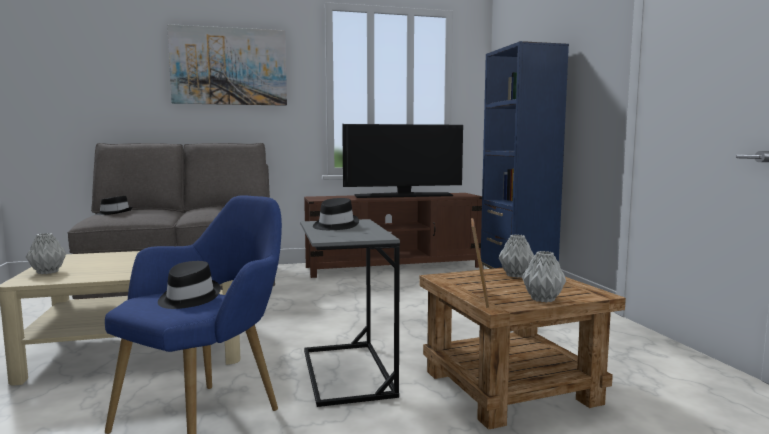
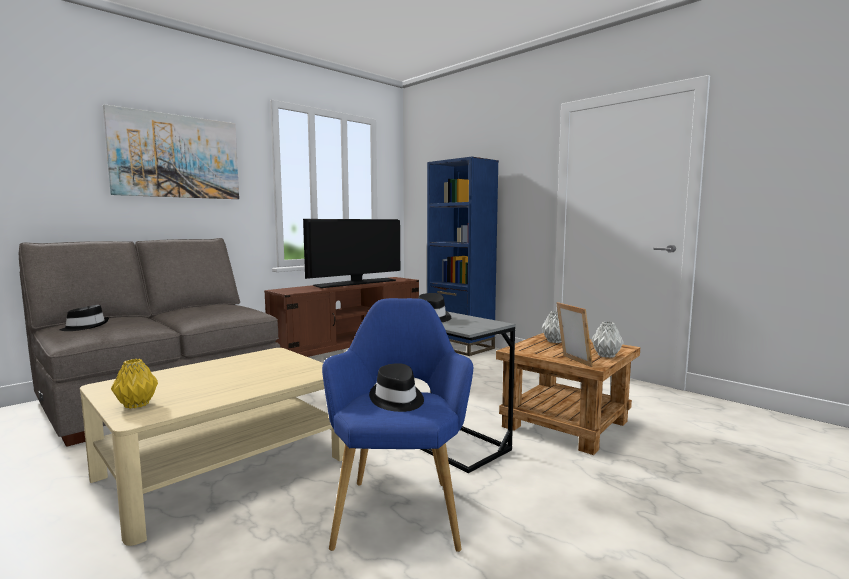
camera: 30 degrees left, 0 degrees up
(47, 272) = (135, 405): grey vase -> yellow vase

